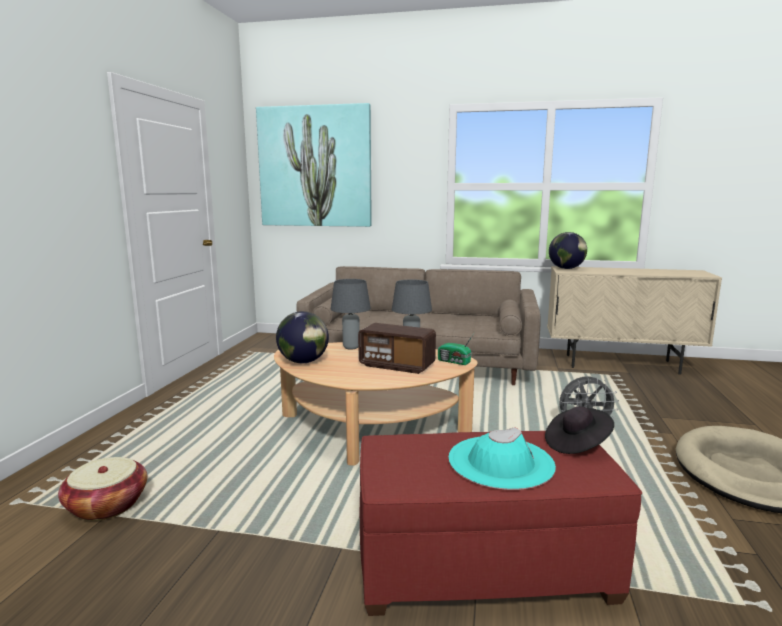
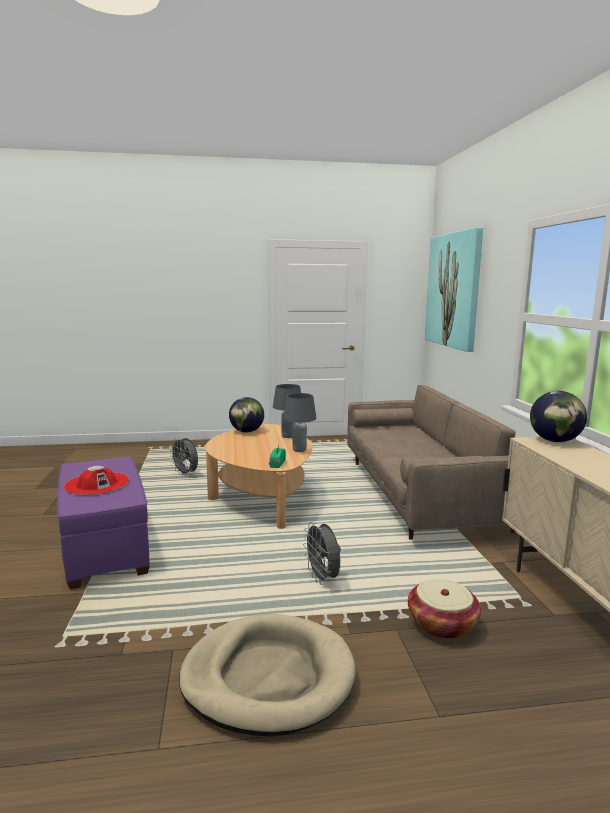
camera: 70 degrees right, 0 degrees up
(107, 505) = (151, 461): basket -> basket (442, 624)
(228, 474) = (186, 474): none -> grey fan
(397, 365) = (255, 451): radio -> none
(482, 567) = (105, 546): red ottoman -> purple ottoman
(500, 462) = (97, 484): turquoise hat -> red hat
(577, 444) = (121, 501): black hat -> none

